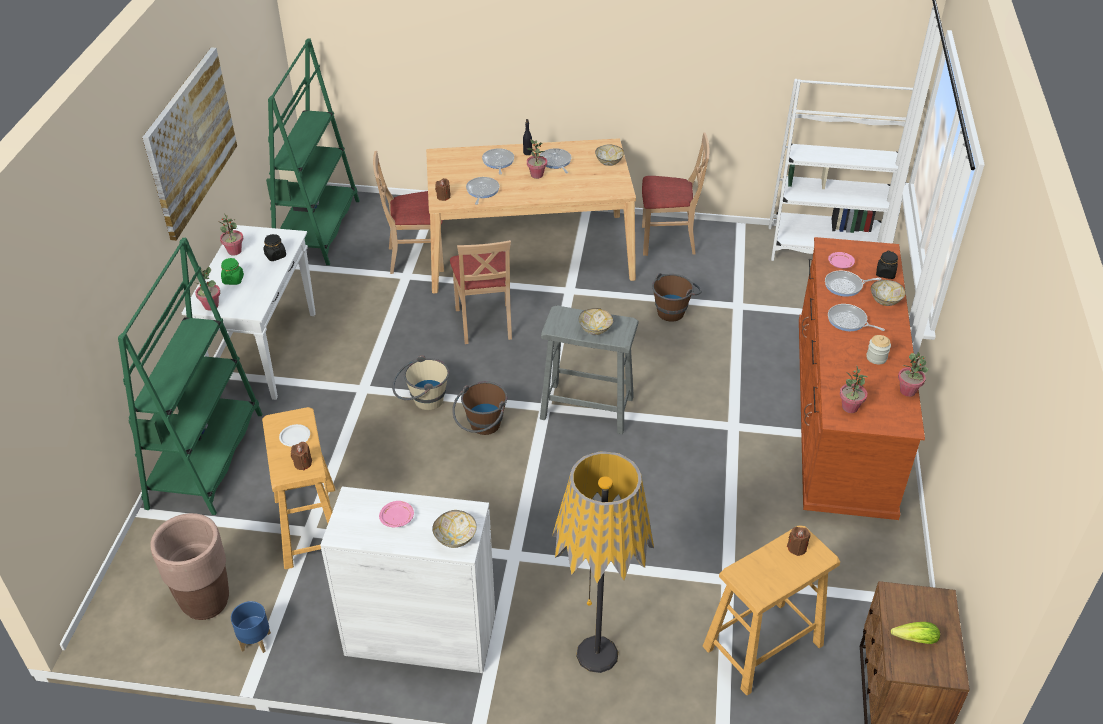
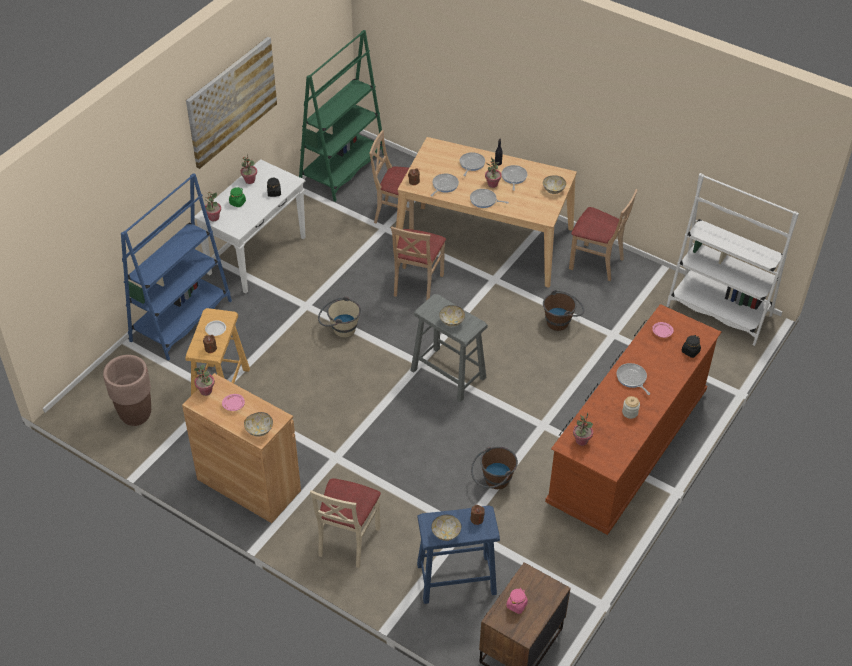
camera: 25 degrees right, 5 degrees up
(206, 460) = (181, 321): green bookcase -> blue bookcase
(255, 641) = (151, 450): blue planter -> none
(420, 634) = (249, 485): white cabinet -> brown cabinet
(482, 428) = (367, 363): brown bucket -> brown bucket (493, 482)
(597, 654) = (347, 540): floor lamp -> beige chair
(763, 645) = (457, 578): beige stool -> blue stool
(845, 286) = (652, 351): frying pan -> frying pan (484, 200)
(884, 301) = (671, 373): bowl -> bowl (445, 533)
(908, 391) = (632, 444): potted plant -> potted plant (206, 391)
(912, 639) = (516, 605): lettuce -> pink jar

